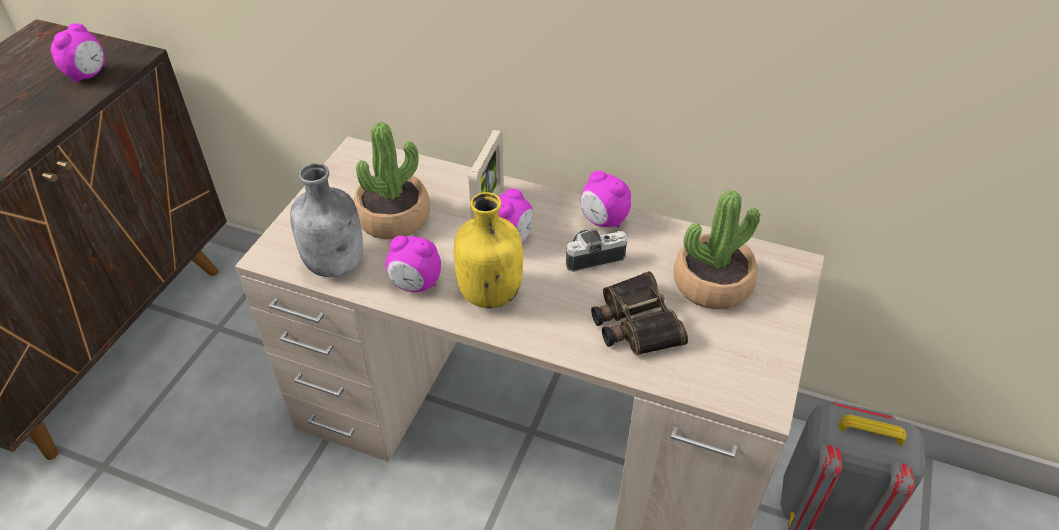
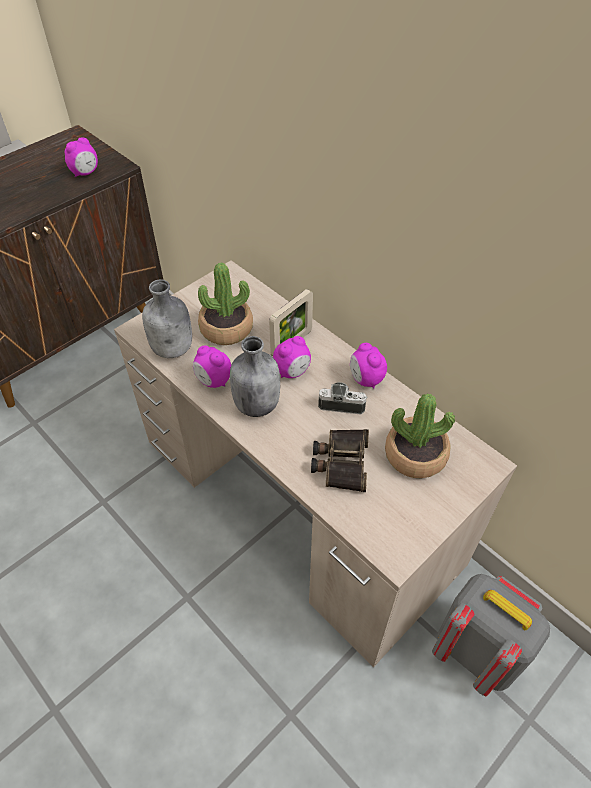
camera: 25 degrees right, 5 degrees up
(489, 293) = (256, 404): yellow bottle -> grey bottle

